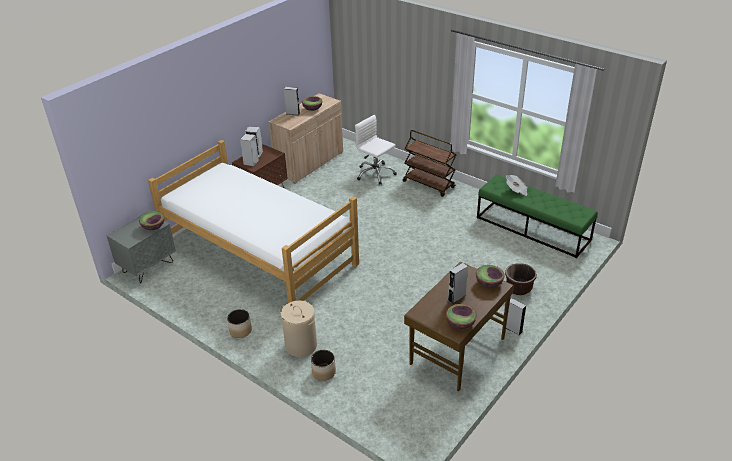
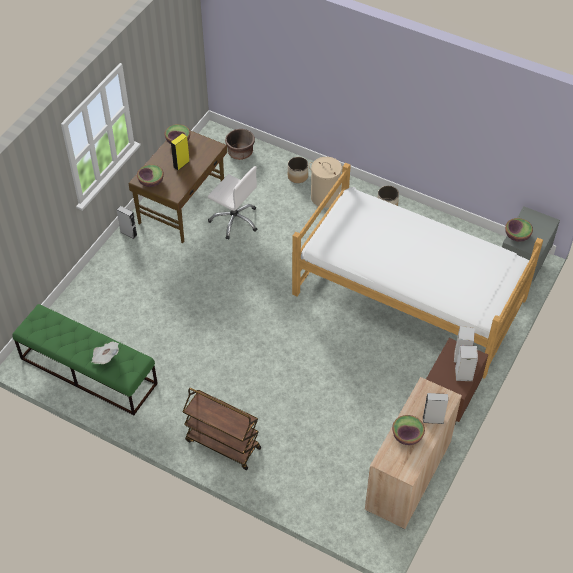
camera: 170 degrees right, 15 degrees up
(375, 174) = (303, 461): white office chair -> white office chair (235, 220)
(456, 297) = (181, 164): grey speaker -> yellow speaker
(518, 288) = (117, 281): brown planter -> brown planter (240, 152)

